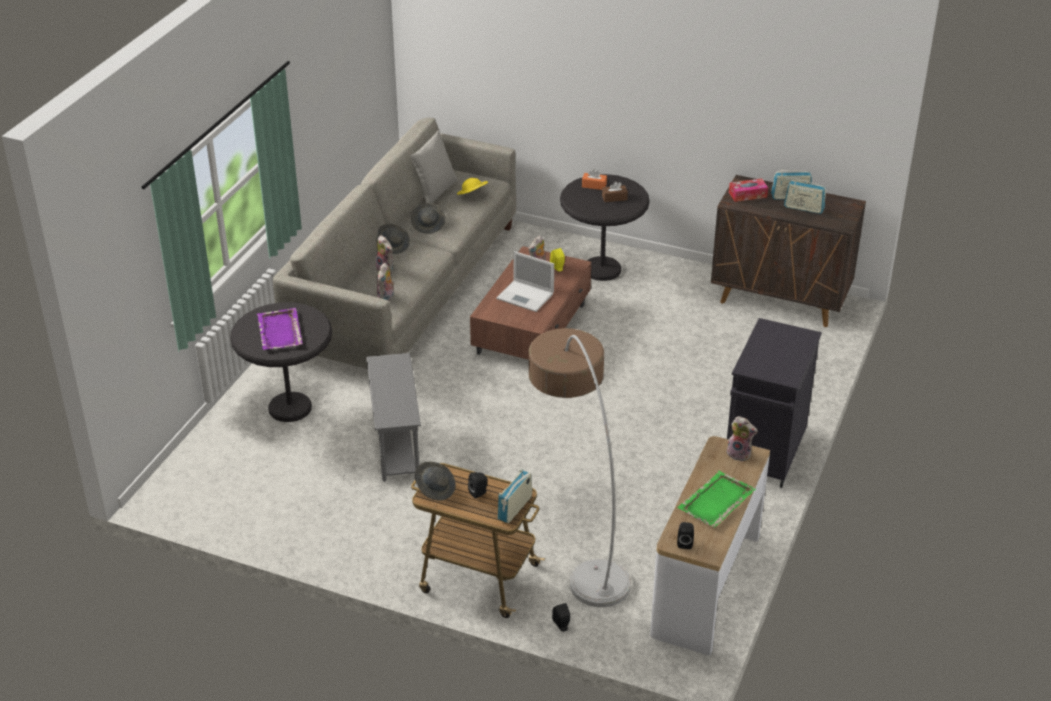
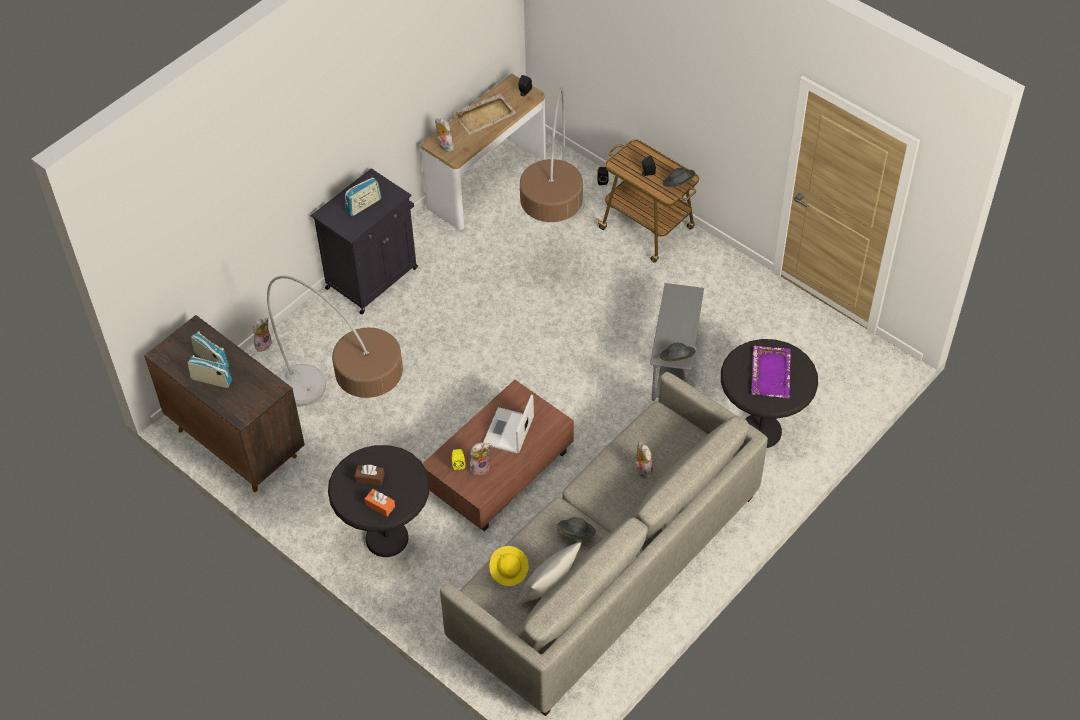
camera: 160 degrees left, 15 degrees up
(386, 298) = (653, 431): plush toy -> plush toy (263, 343)
(393, 246) = (624, 507): grey hat -> grey hat (676, 359)
(515, 508) = (626, 154): radio -> radio (364, 205)
(526, 296) = (508, 432): laptop -> laptop turned 120 degrees counterclockwise
(693, 332) = (347, 424): none -> floor lamp
(715, 501) = (485, 115): green tray -> beige tray
(747, 195) = (251, 394): tissue box -> none

